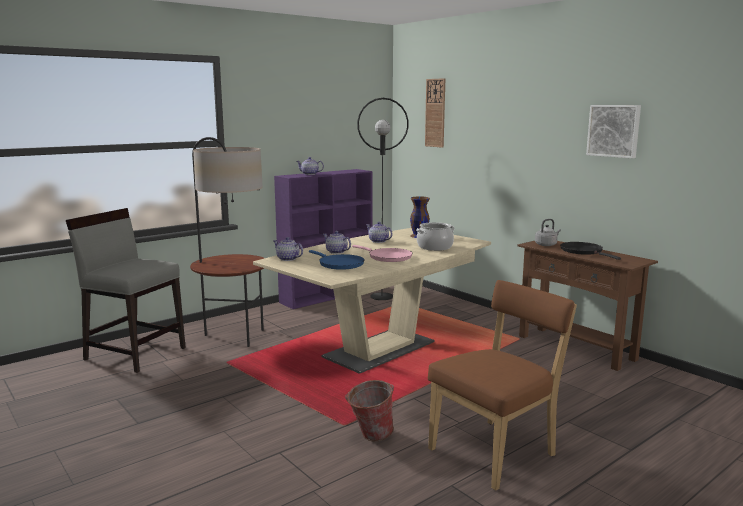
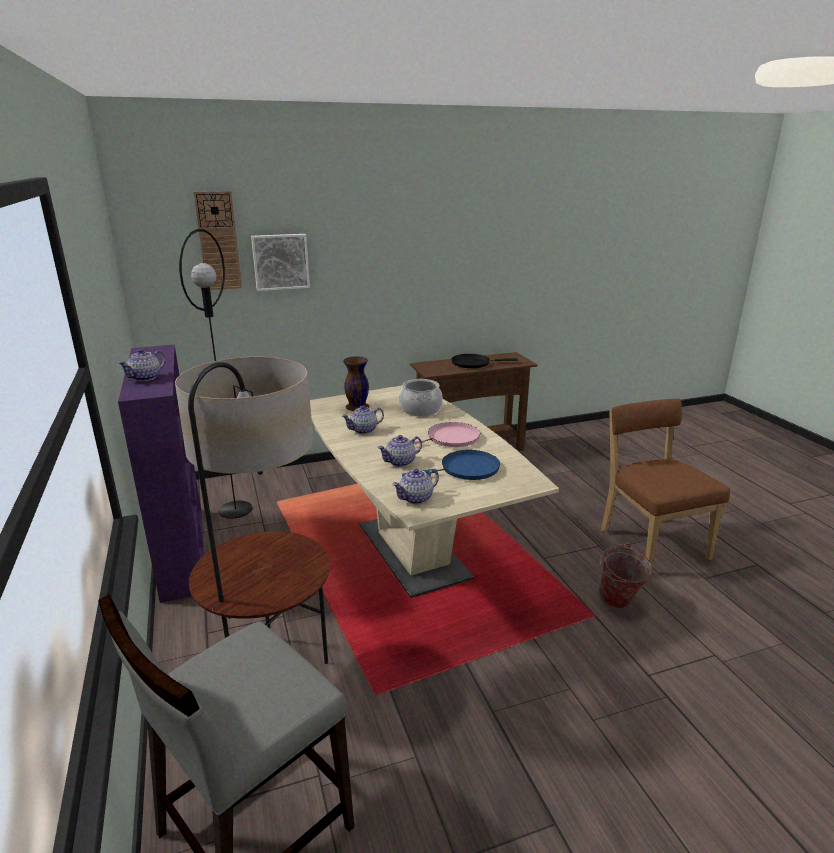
camera: 70 degrees left, 10 degrees up
(546, 245) = (438, 368): grey kettle -> none
(614, 131) = (469, 245): picture -> picture (280, 261)

